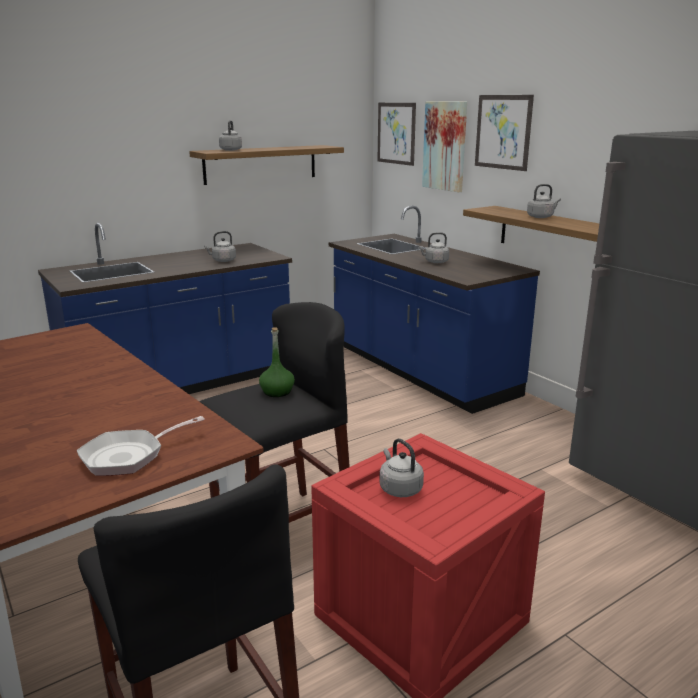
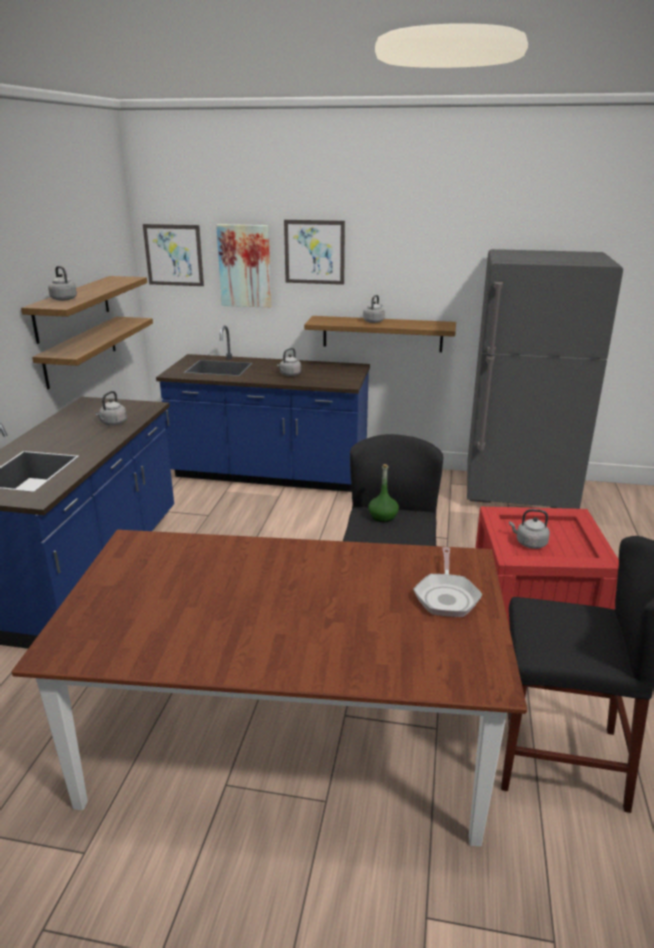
camera: 45 degrees left, 5 degrees up
(264, 204) = (81, 351): none -> shelf

